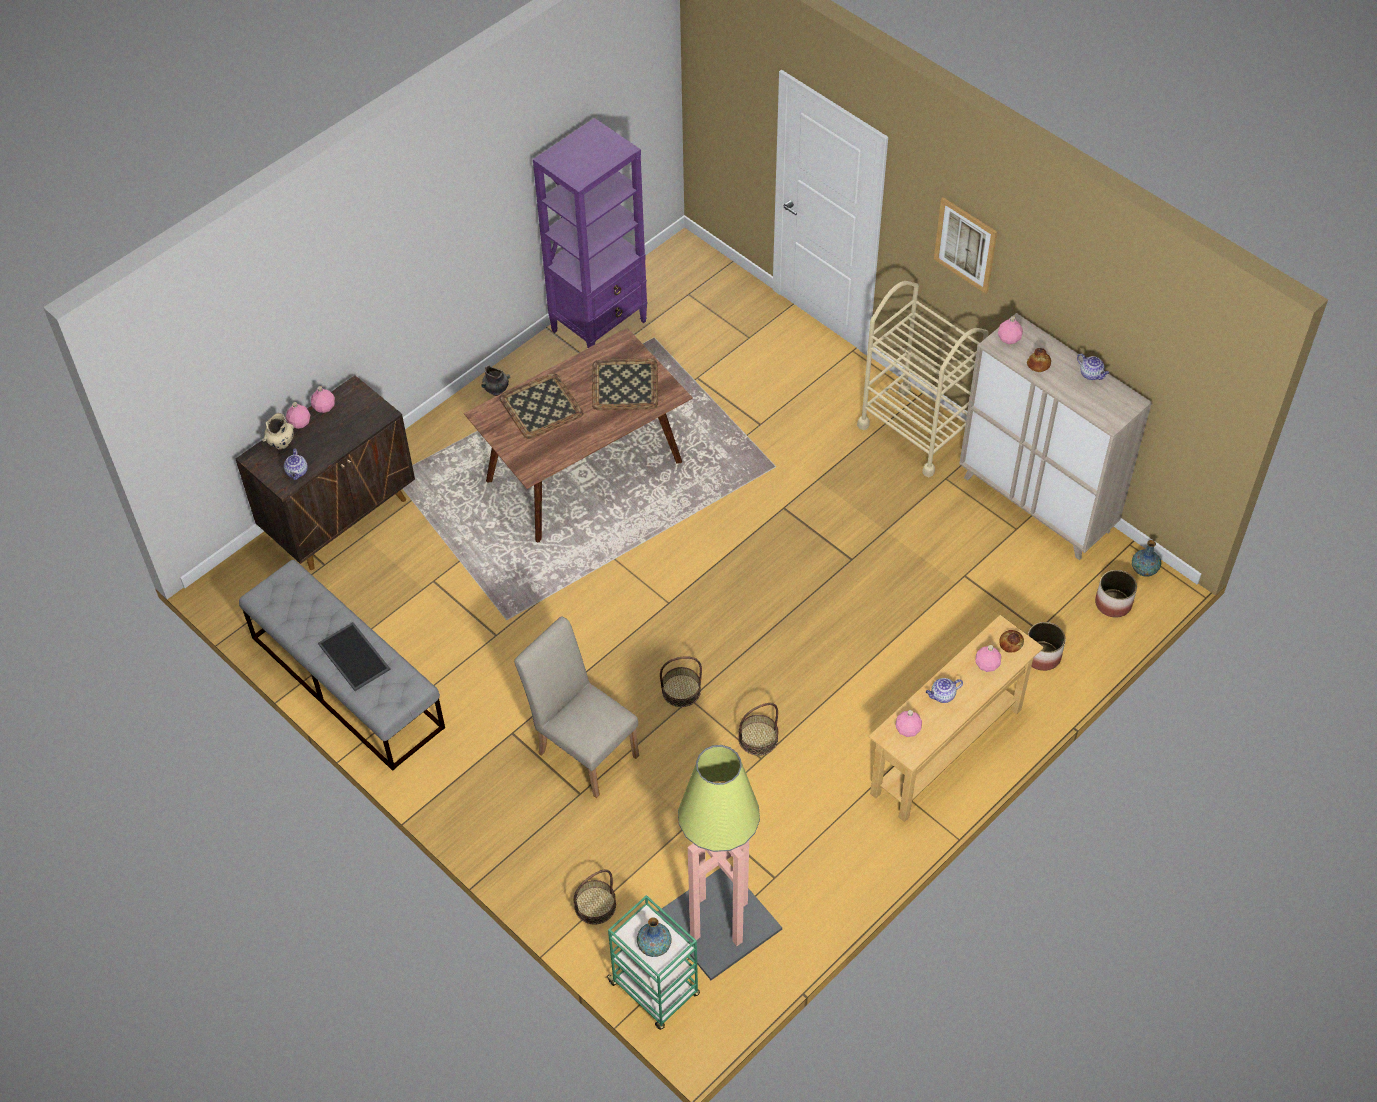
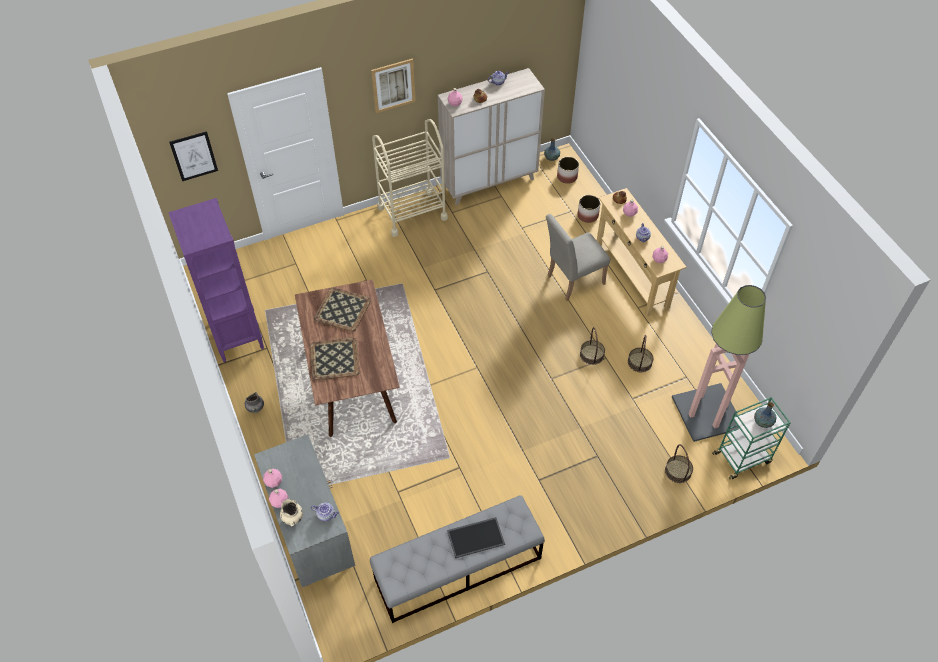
camera: 70 degrees left, 0 degrees up
(341, 516) = (312, 535): brown cabinet -> grey cabinet
(583, 749) = (565, 444): beige chair -> beige chair (571, 281)
(681, 690) = (543, 381): basket -> basket (639, 362)
(728, 109) = (194, 156): none -> picture

